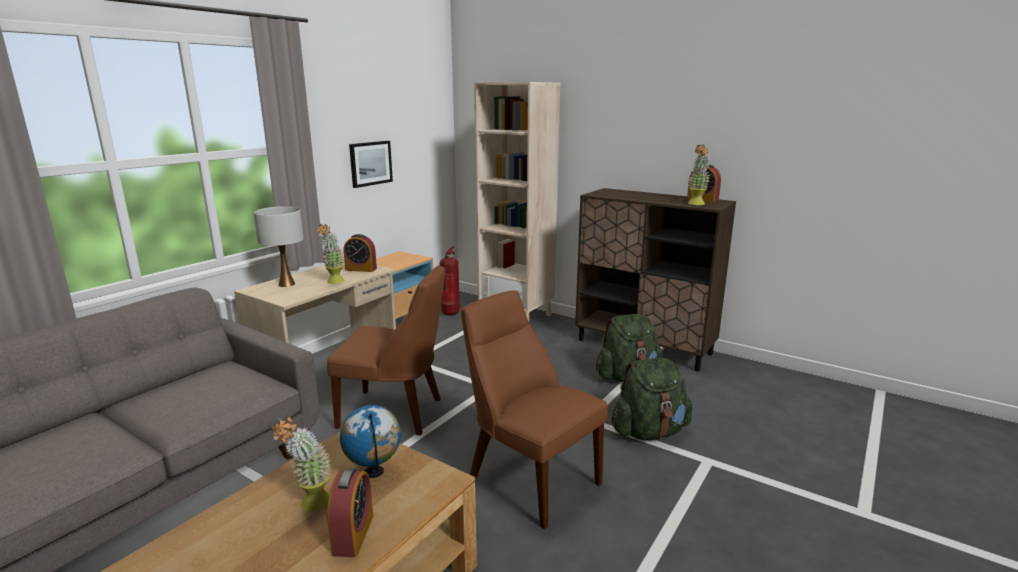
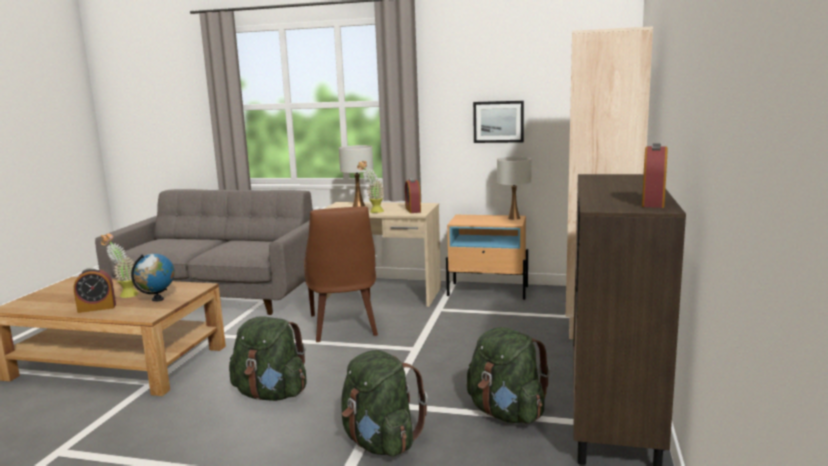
camera: 70 degrees right, 5 degrees down
(402, 255) = (513, 218): none -> white table lamp
(450, 315) = (555, 299): fire extinguisher -> none
(529, 478) = (271, 394): brown chair -> green backpack
(696, 204) = (604, 202): potted plant -> none

